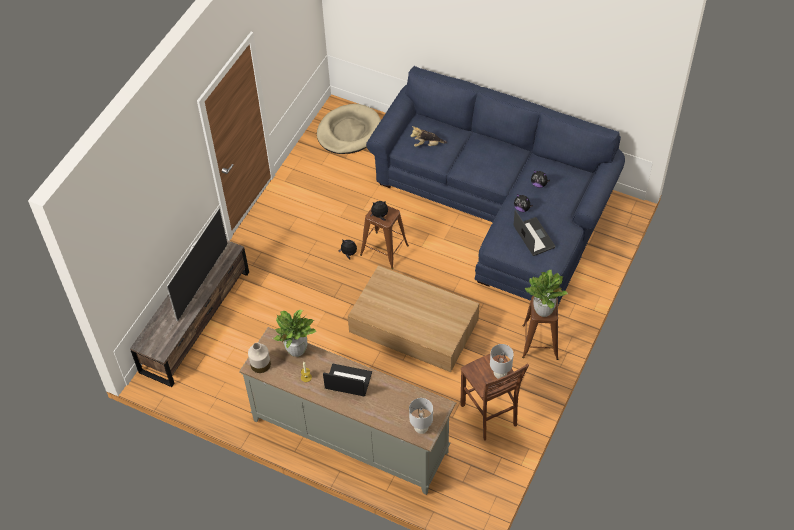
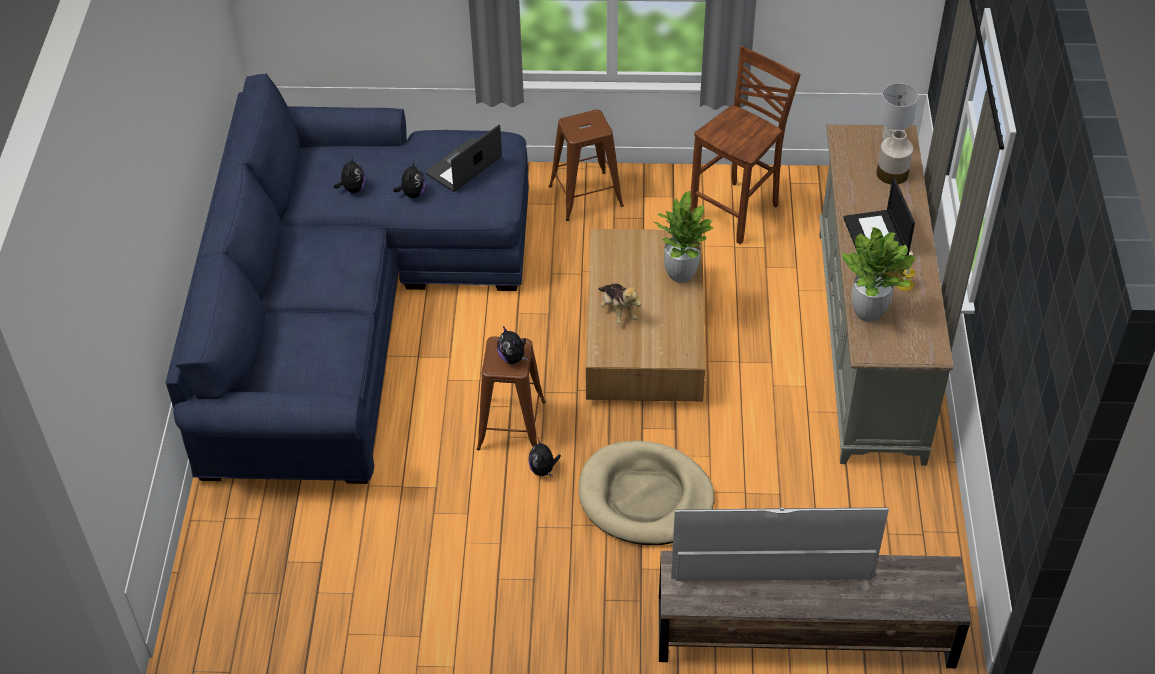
camera: 115 degrees left, 5 degrees down
(260, 364) = (923, 345): beige vase -> beige vase (892, 173)
(349, 132) = (250, 581): beige dog bed -> beige dog bed (645, 497)
(427, 144) = (321, 348): plush toy -> plush toy (618, 311)
(500, 375) = (735, 123): grey table lamp -> none
(543, 311) = (591, 124): potted plant -> potted plant (680, 274)

